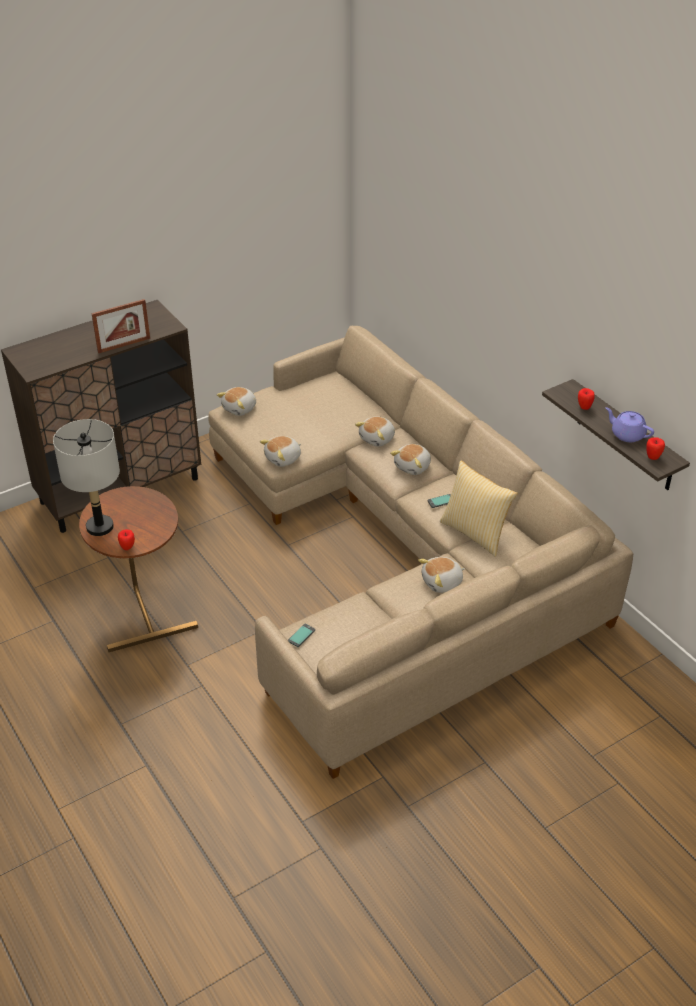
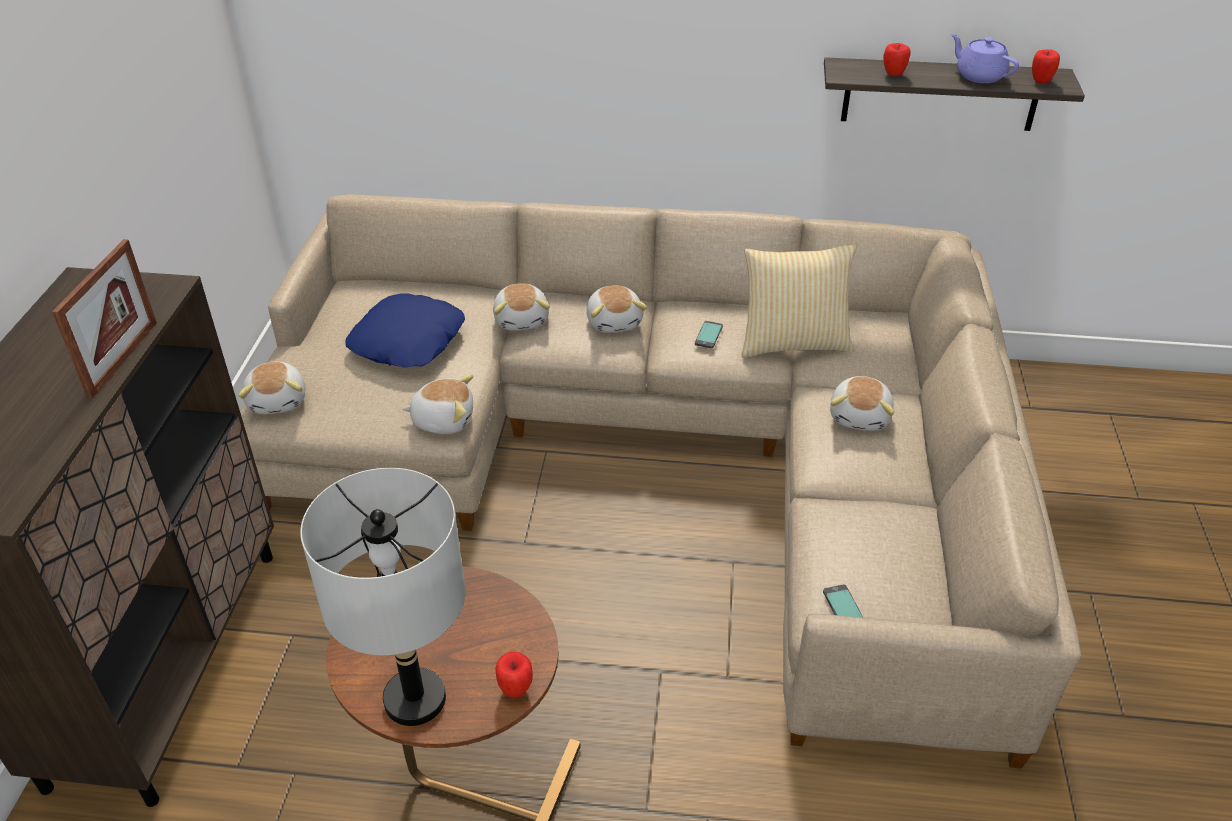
camera: 50 degrees left, 0 degrees up
(283, 459) = (443, 419): plush toy -> plush toy turned 90 degrees counterclockwise
(316, 416) = (408, 341): none -> blue pillow
(627, 434) = (979, 76): purple teapot -> purple teapot turned 60 degrees clockwise

